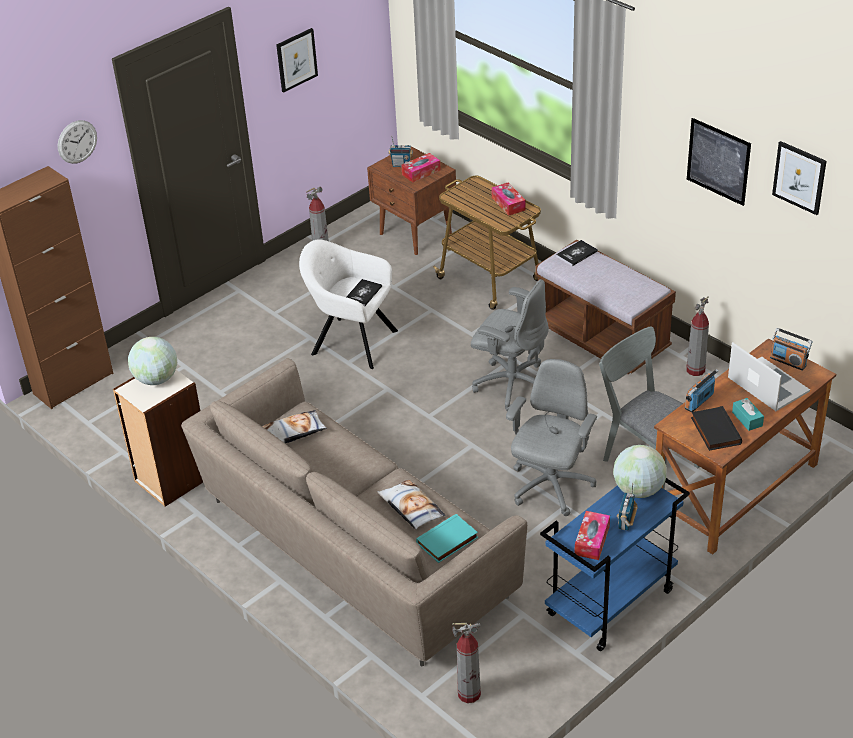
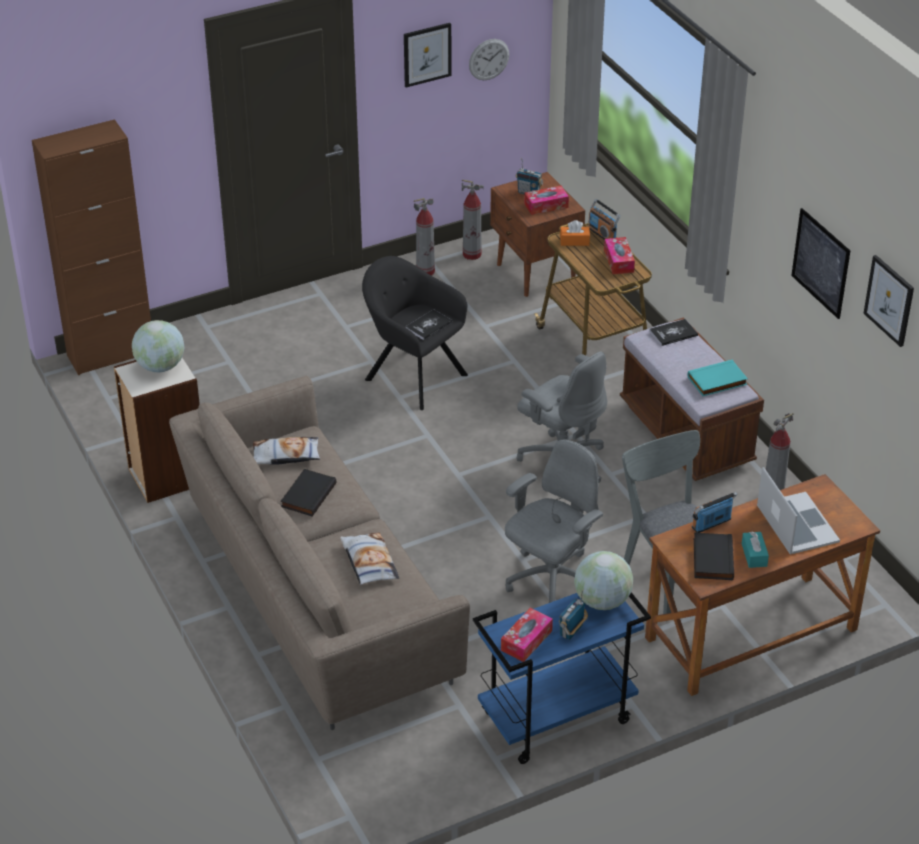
camera: 15 degrees right, 0 degrees up
(77, 141) = (152, 99): wall clock -> wall clock (489, 59)
(328, 462) = (307, 495): none -> black book
(351, 341) = (412, 375): white armchair -> black armchair
(448, 541) = (390, 606): turquoise book -> turquoise book (717, 381)
(463, 195) = (574, 241): none -> orange tissue box
(469, 693) = (366, 770): fire extinguisher -> fire extinguisher (472, 254)
(788, 361) = (833, 504): radio -> radio (602, 234)

